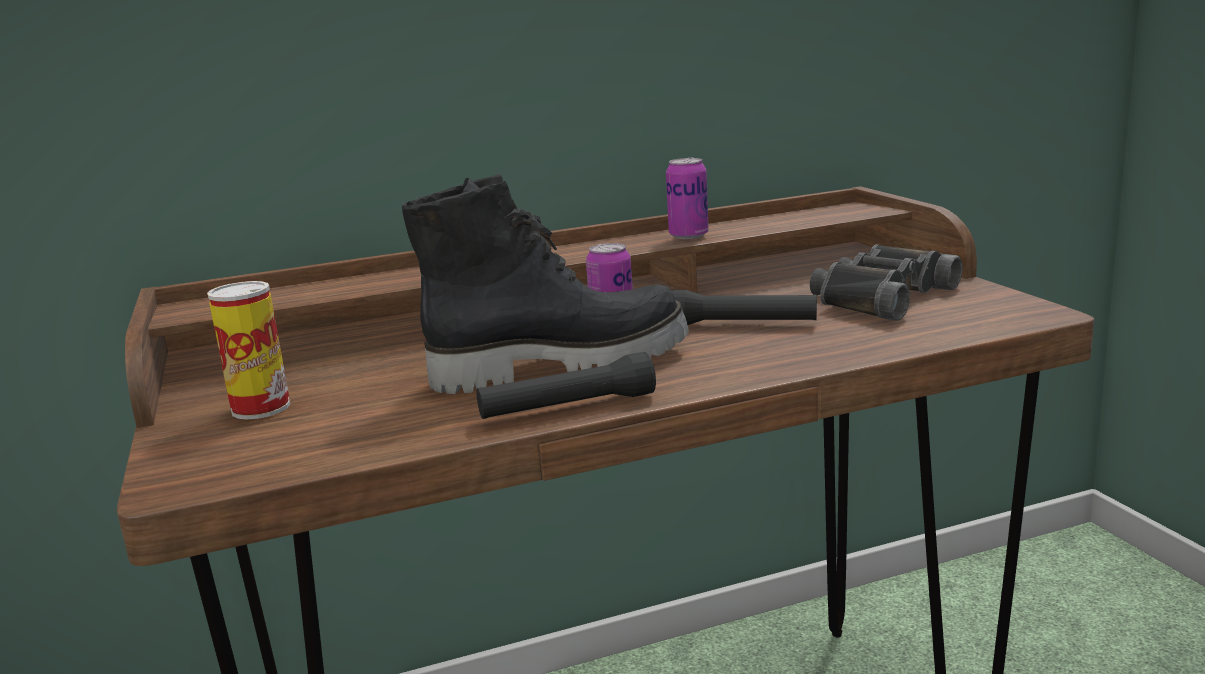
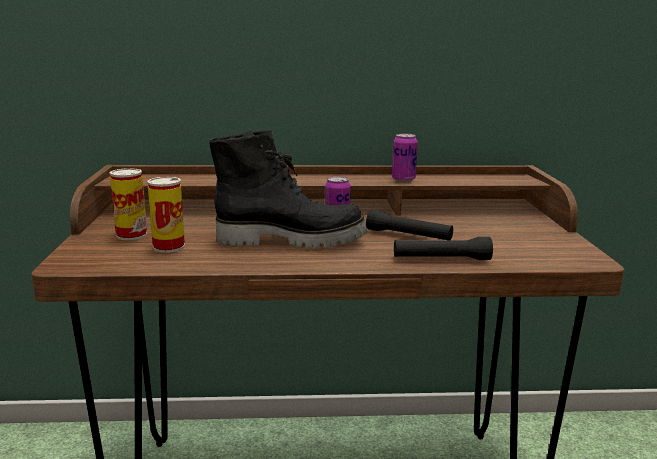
camera: 15 degrees right, 0 degrees up
(352, 415) = (169, 247): none -> can
(567, 407) = (273, 263): black flashlight -> black flashlight (441, 259)
(879, 297) = (503, 234): black binoculars -> none

